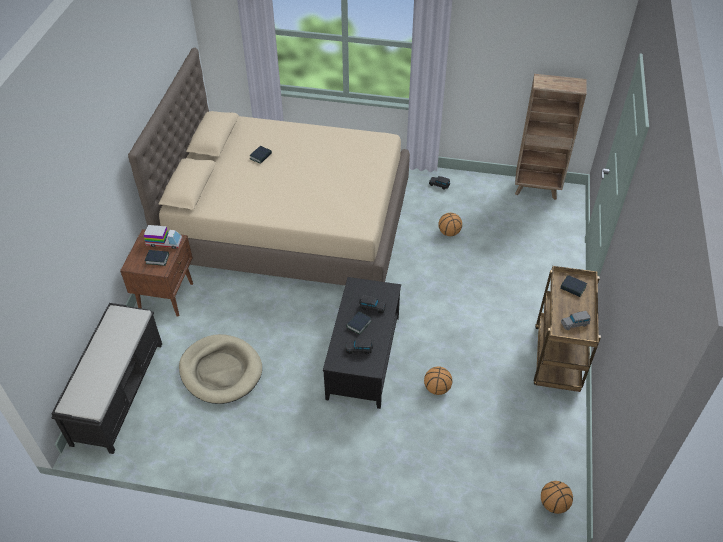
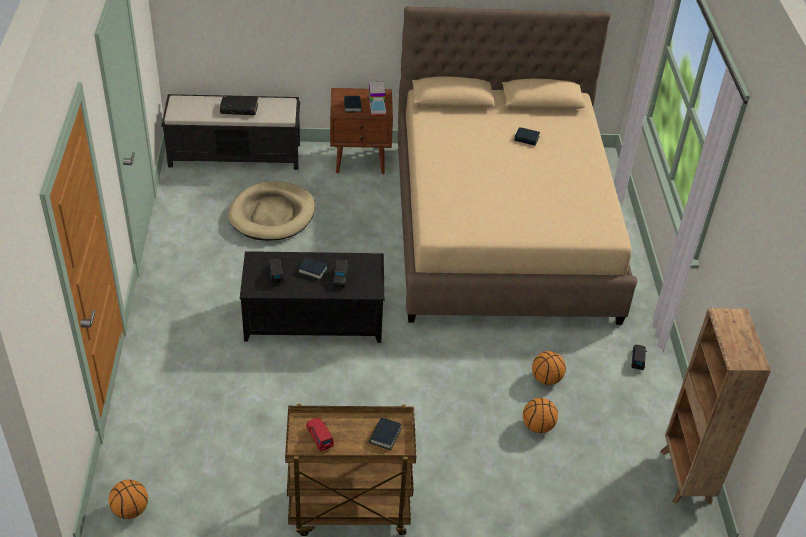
camera: 75 degrees right, 5 degrees down
(109, 351) = (239, 109): none -> black book
(437, 388) = (281, 388): basketball -> basketball (538, 426)
(575, 324) = (320, 438): grey toy car -> red toy car

